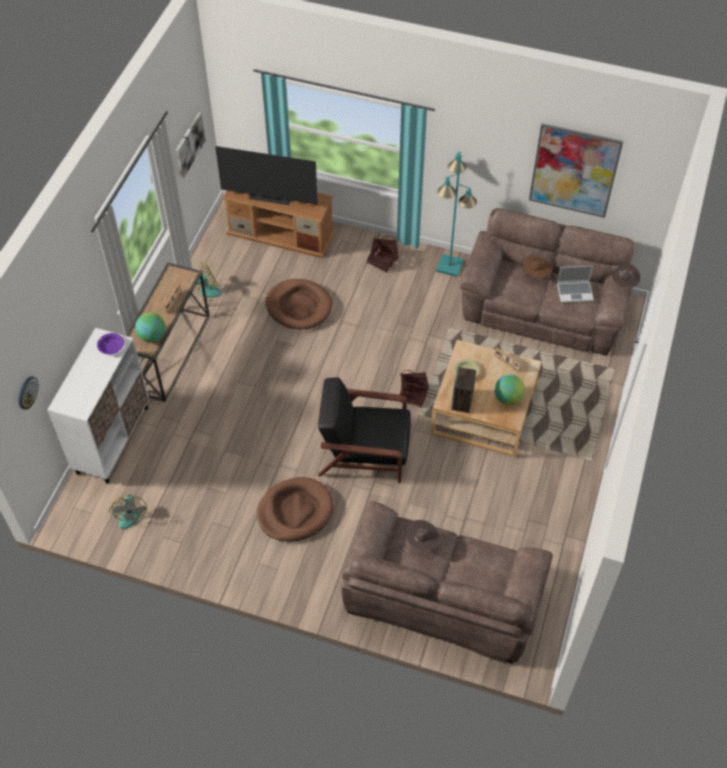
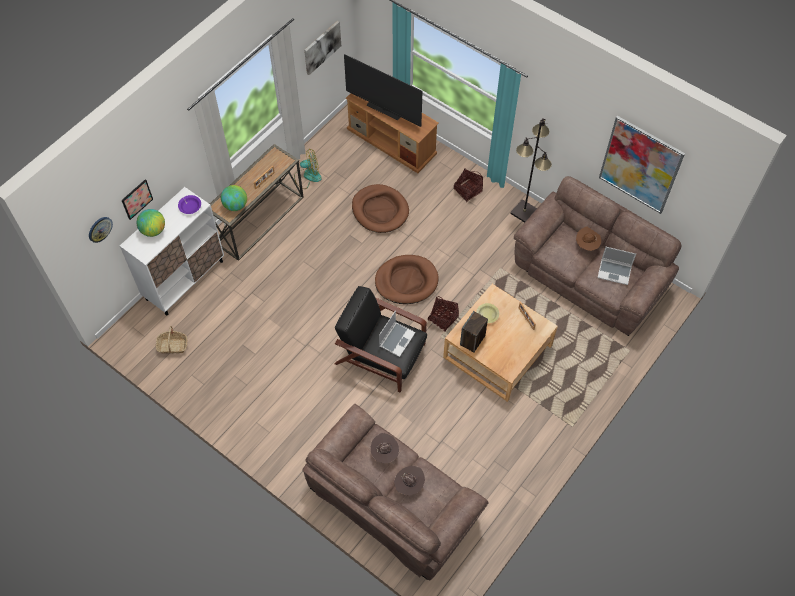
camera: 20 degrees right, 5 degrees up
(55, 350) = (137, 199): none -> picture
(129, 513) = (172, 346): fan -> basket
(295, 511) = (303, 388): brown dog bed -> brown dog bed (406, 281)
(382, 425) = (397, 339): none -> laptop
(450, 265) = (524, 212): turquoise floor lamp -> black floor lamp
(508, 398) = (513, 350): globe -> globe (153, 230)
(624, 284) = (659, 279): brown hat -> brown hat (409, 484)

